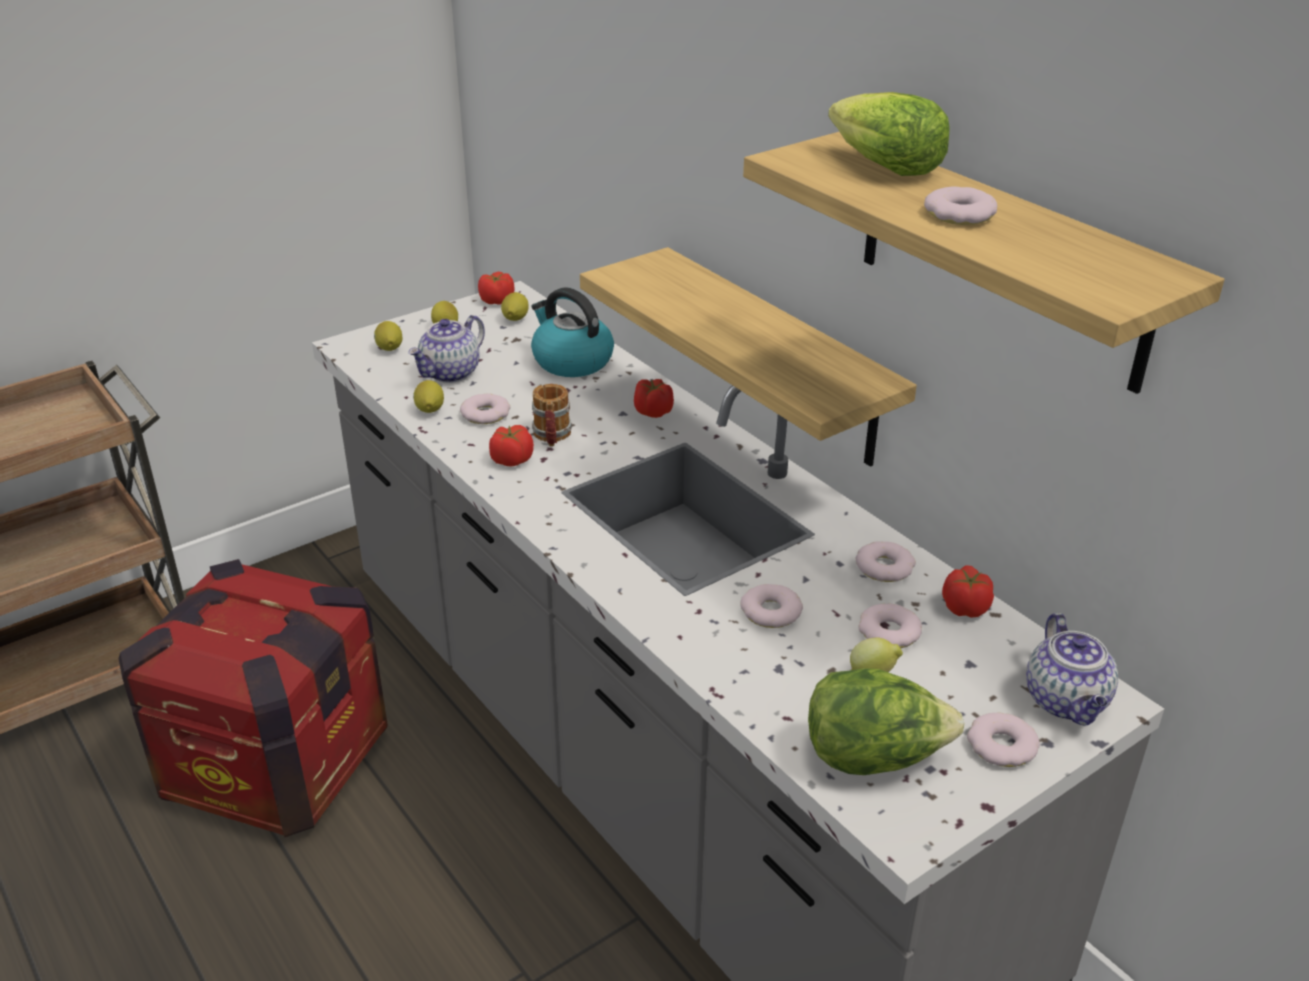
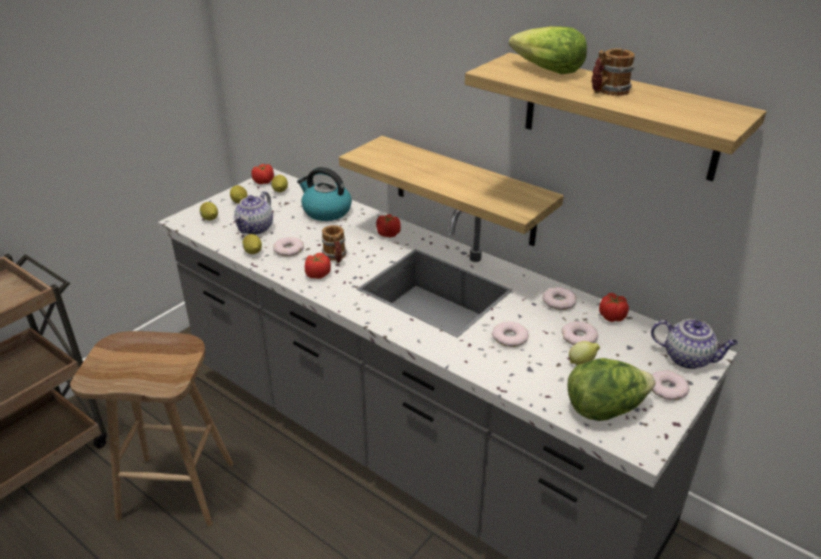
camera: 15 degrees left, 0 degrees up
(277, 763) = (178, 489): crate -> brown stool
(960, 214) = (608, 92): donut -> mug
(1067, 702) = (688, 358): teapot -> teapot turned 45 degrees counterclockwise

